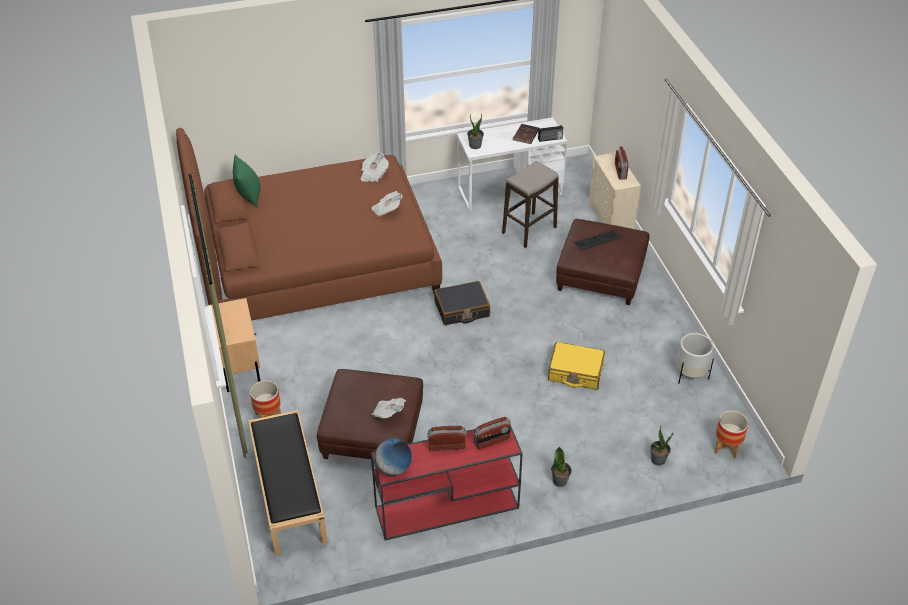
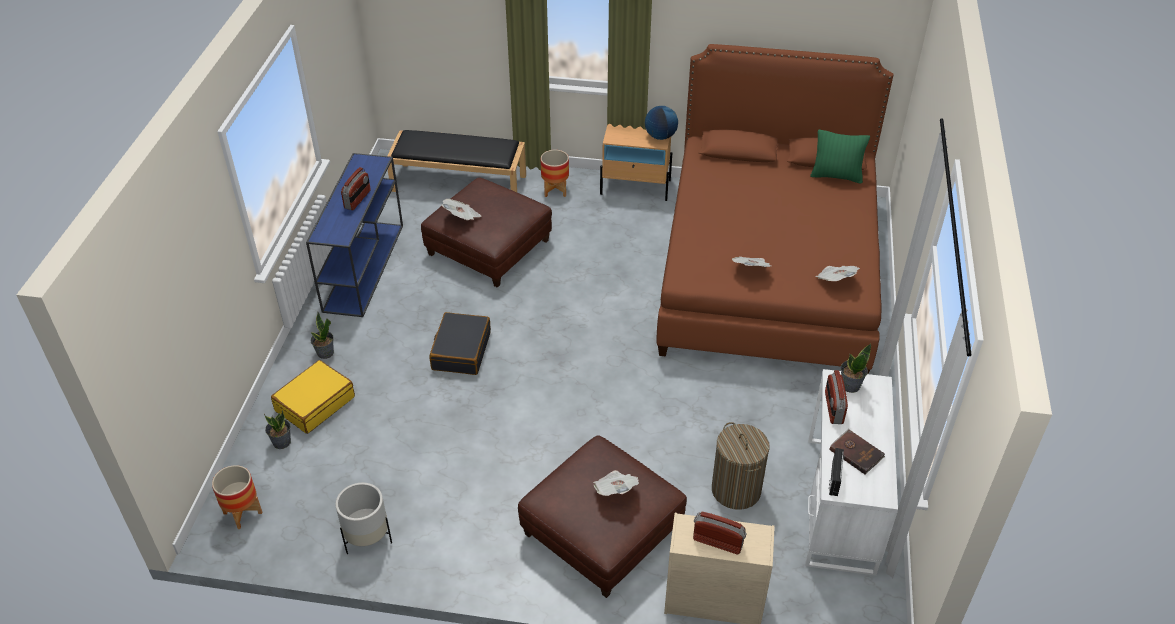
camera: 115 degrees right, 0 degrees up
(393, 468) = (363, 164): globe -> globe (660, 136)
(445, 508) = (364, 266): red console table -> blue console table
(462, 309) = (618, 366): black suitcase -> black suitcase (461, 351)
(492, 441) = (336, 228): radio -> radio (833, 408)
(529, 230) = (736, 490): stool -> laundry basket
(575, 372) = (452, 427): yellow suitcase -> yellow suitcase (315, 404)
(597, 240) = (615, 490): keyboard -> newspaper

